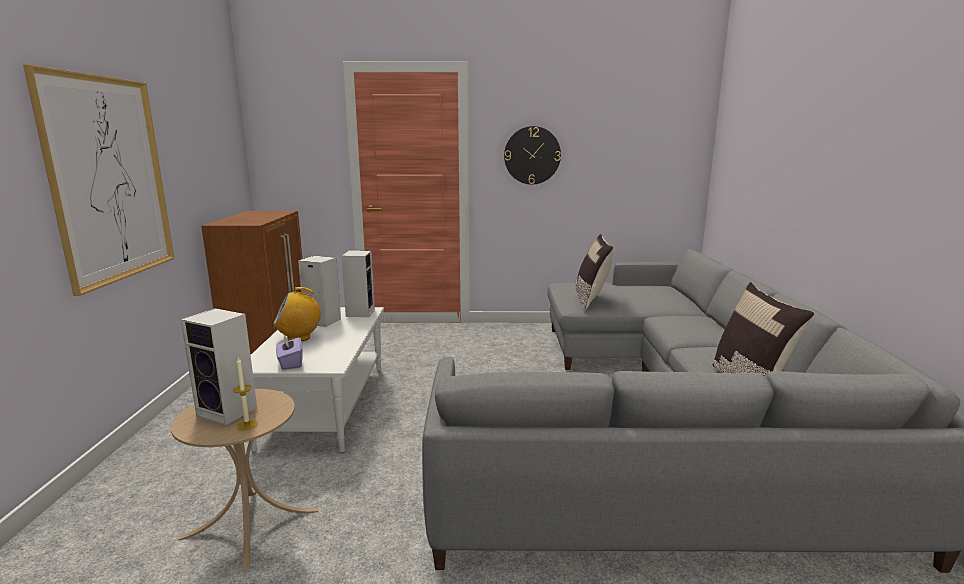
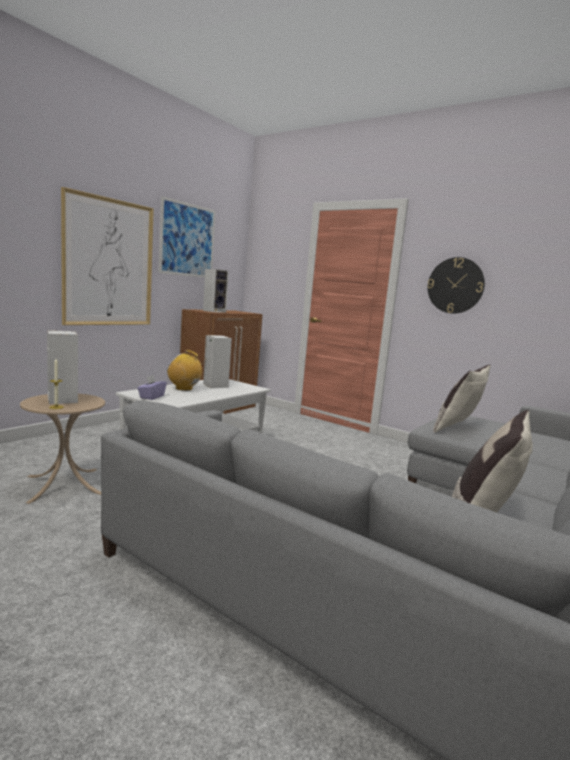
camera: 35 degrees right, 5 degrees down
(187, 124) = (187, 240): none -> picture
(360, 312) = (248, 387): speaker -> speaker (214, 311)

